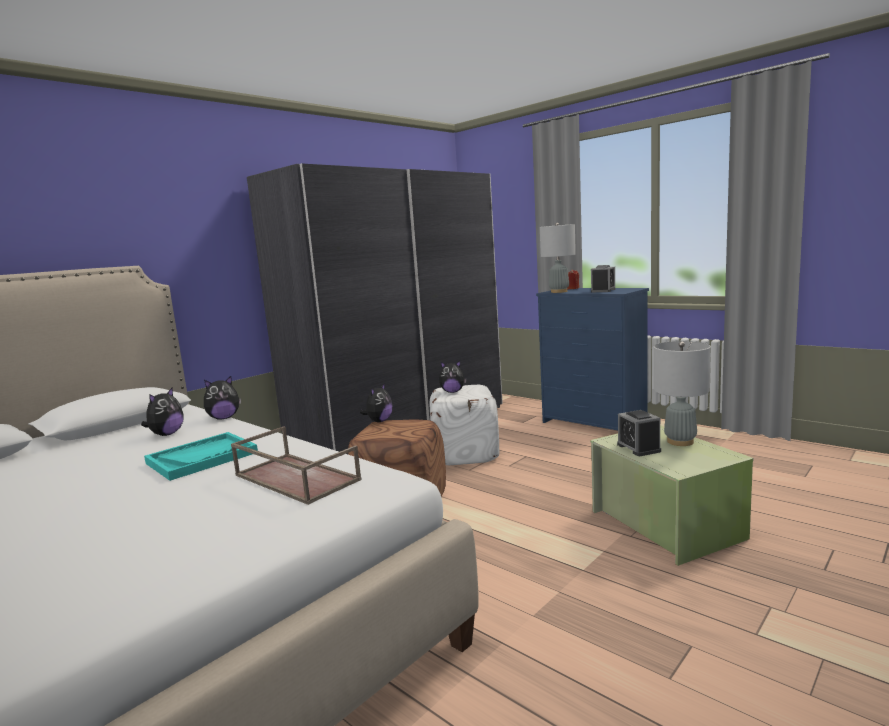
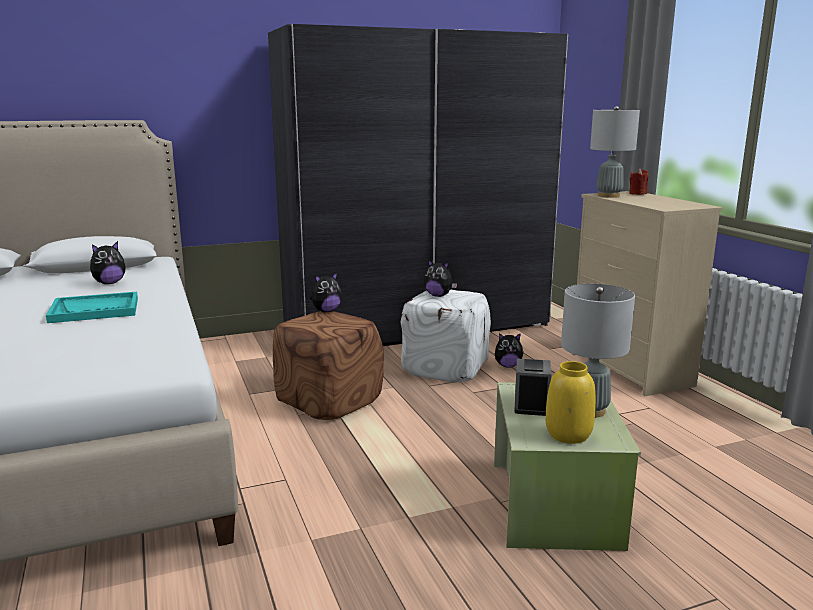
camera: 25 degrees right, 5 degrees up
(224, 418) = (169, 278): plush toy -> plush toy (508, 366)
(294, 478) = (118, 344): brown tray -> none
(594, 423) = (630, 370): blue dresser -> beige dresser
(603, 290) = (657, 202): alarm clock -> none
(695, 460) = (568, 435): none -> yellow vase

